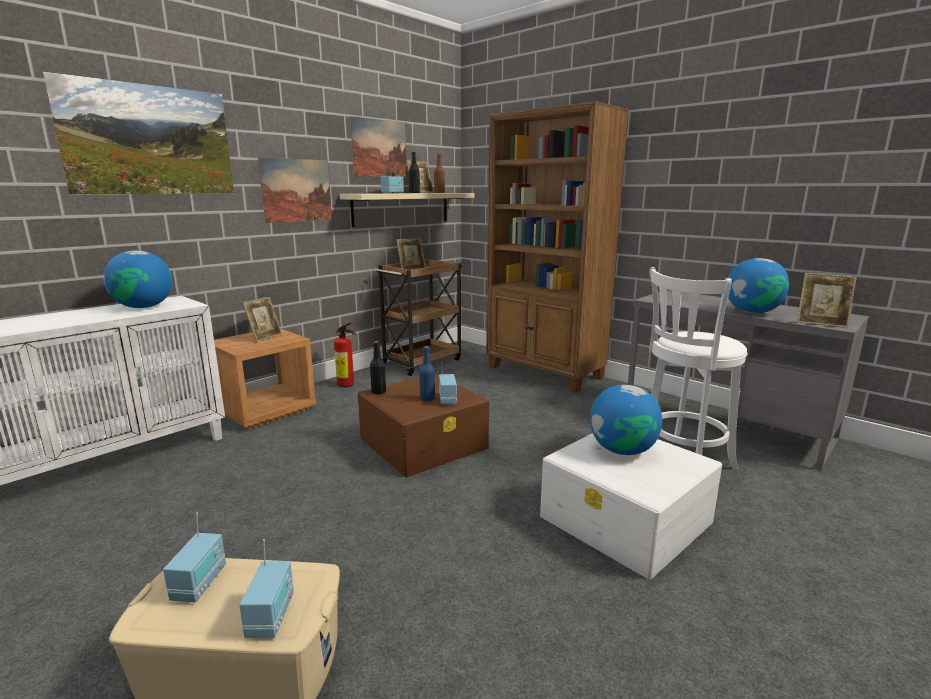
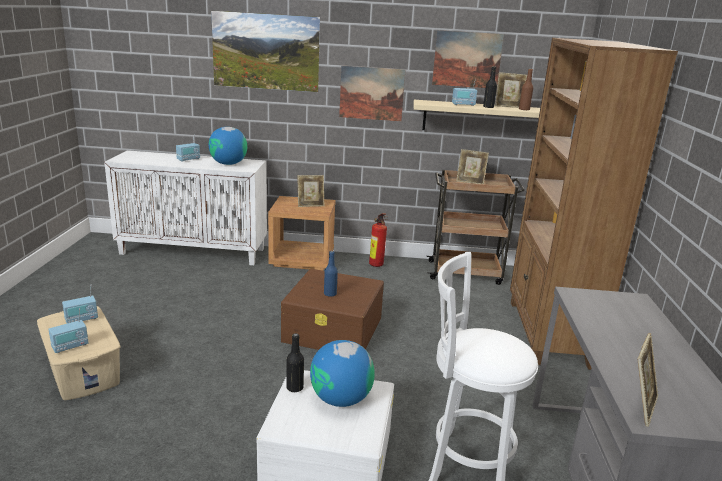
camera: 50 degrees right, 5 degrees up
(378, 392) = (317, 274): black bottle -> black bottle (294, 388)
(448, 400) = (339, 301): radio -> radio (188, 159)
(752, 312) = (621, 356): globe -> none
(821, 323) = (640, 406): picture frame -> picture frame turned 135 degrees counterclockwise

